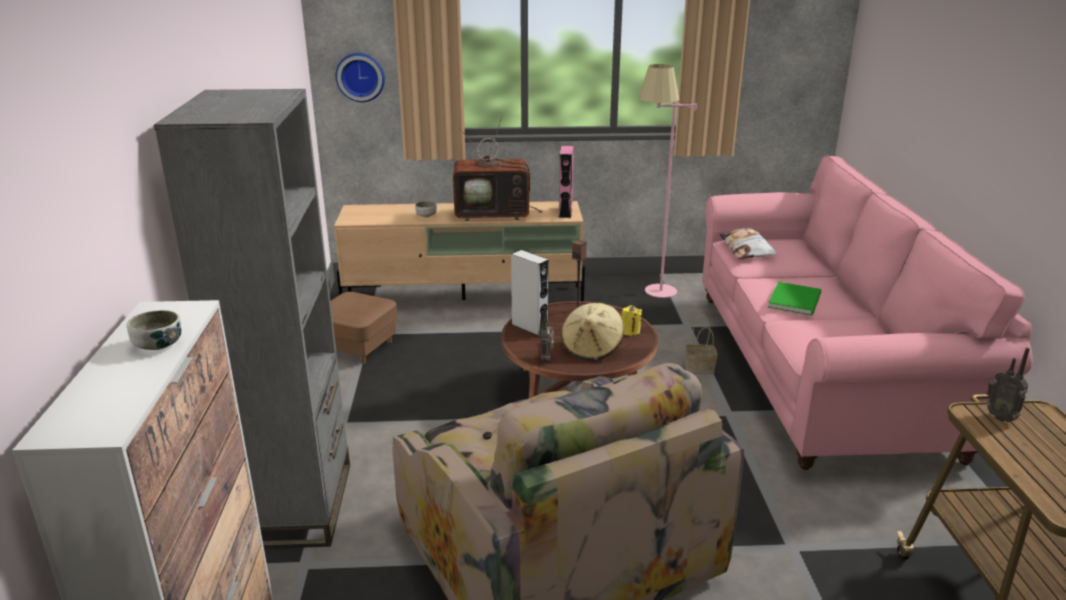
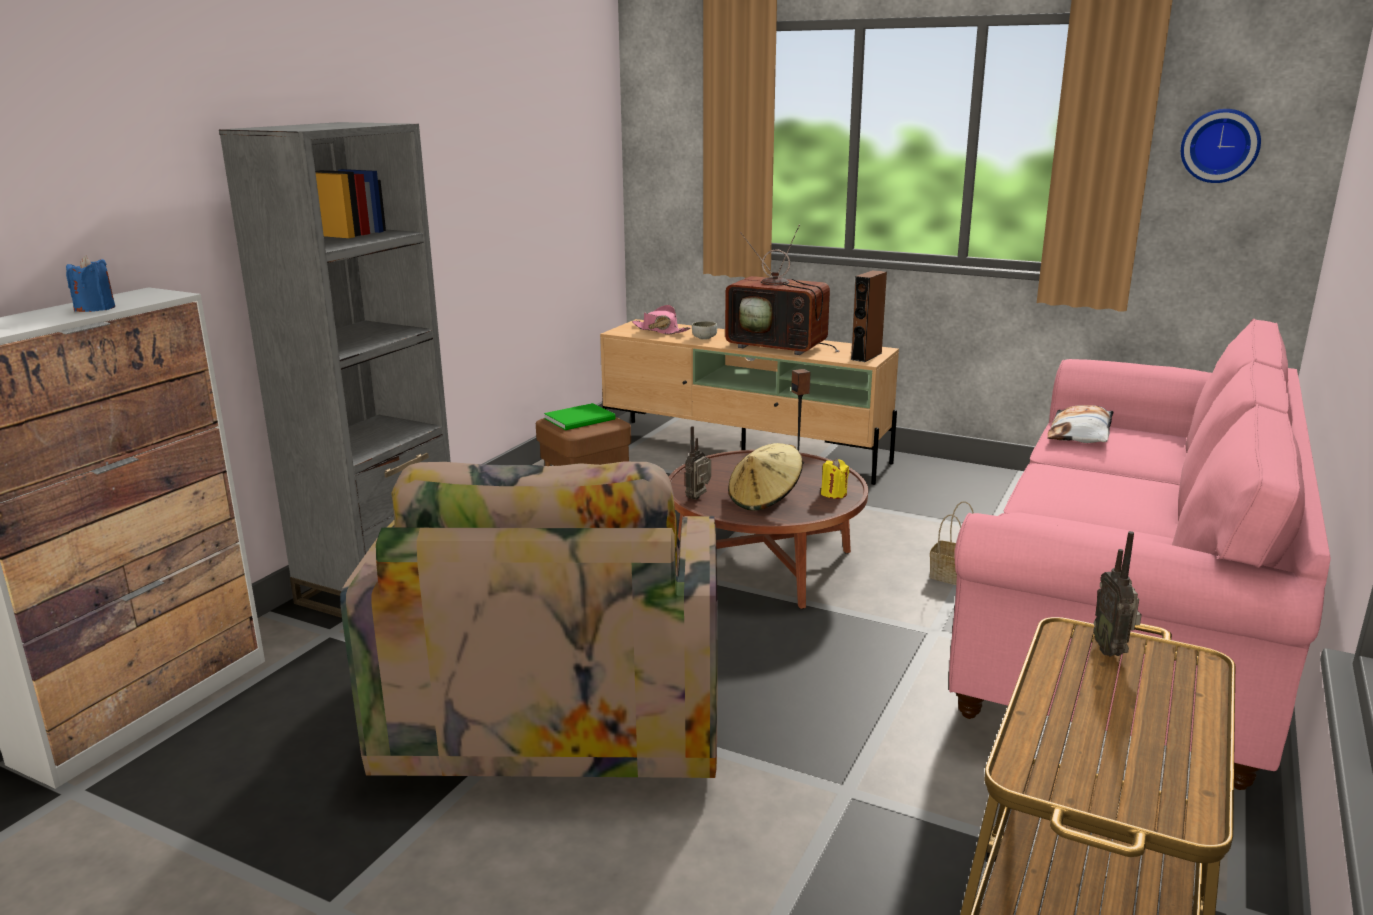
camera: 30 degrees right, 5 degrees down
(158, 345) = (95, 309): bowl -> blue candle
(360, 76) = (671, 174): wall clock -> wall clock (1220, 145)
(380, 214) = (660, 330): none -> pink hat
(529, 327) = (719, 466): grey speaker -> none
(565, 212) = (866, 356): pink speaker -> brown speaker
(653, 296) = (981, 491): pink floor lamp -> none
(796, 300) = (1077, 496): green book -> green book (582, 419)

